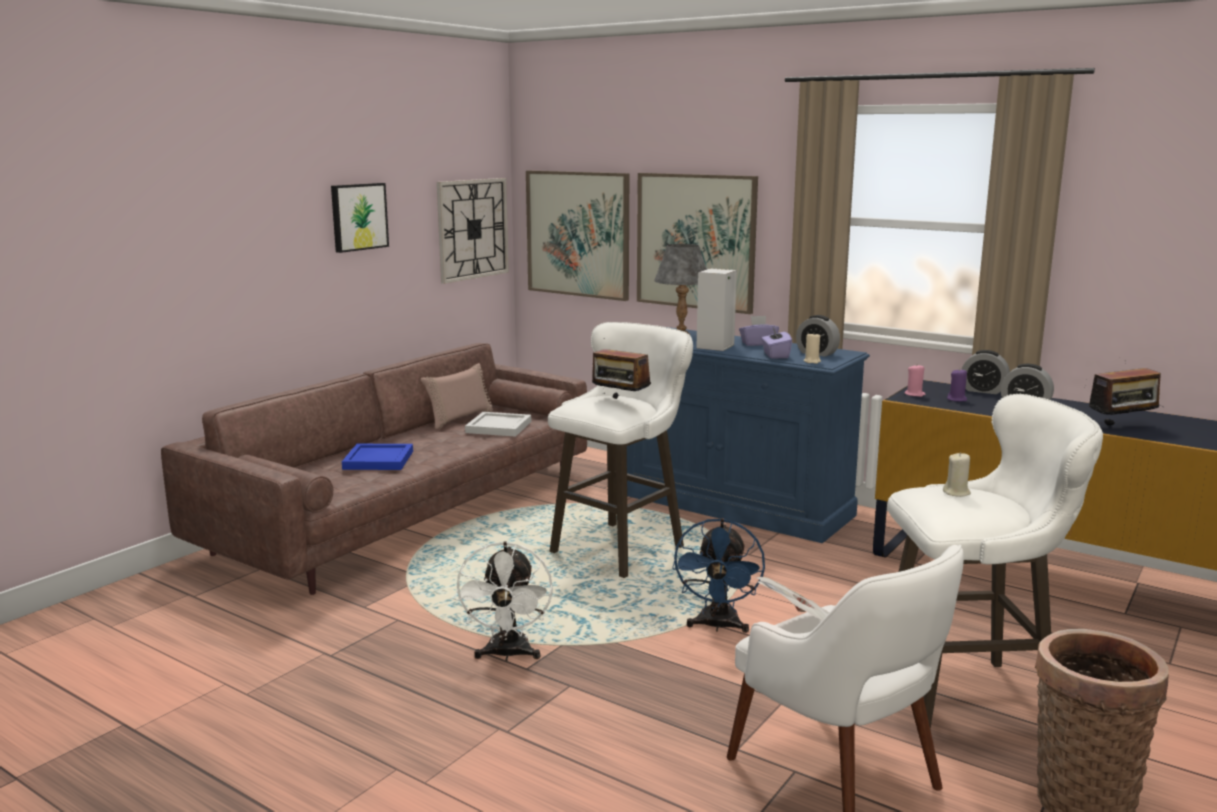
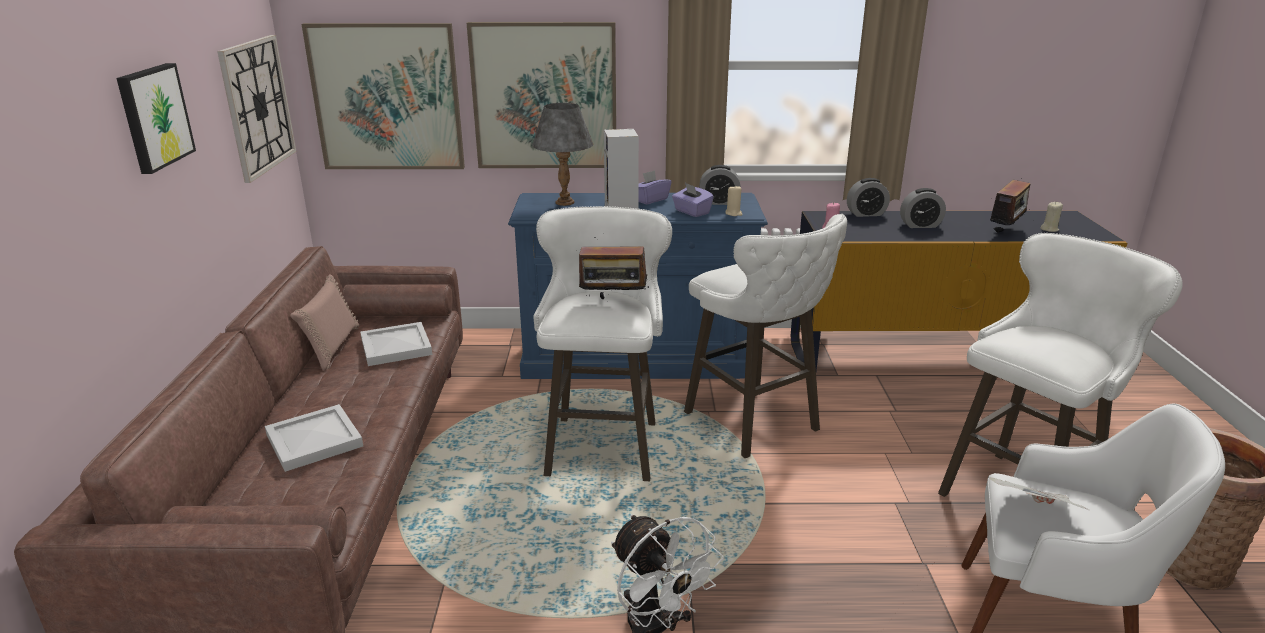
camera: 35 degrees left, 10 degrees up
(379, 460) = (315, 439): blue tray -> white tray
(717, 626) = (786, 504): blue fan -> none
(772, 571) = (755, 424): none -> white stool
(956, 493) = (1040, 337): beige candle -> beige candle (1049, 229)
(957, 399) = (867, 228): purple candle -> none

